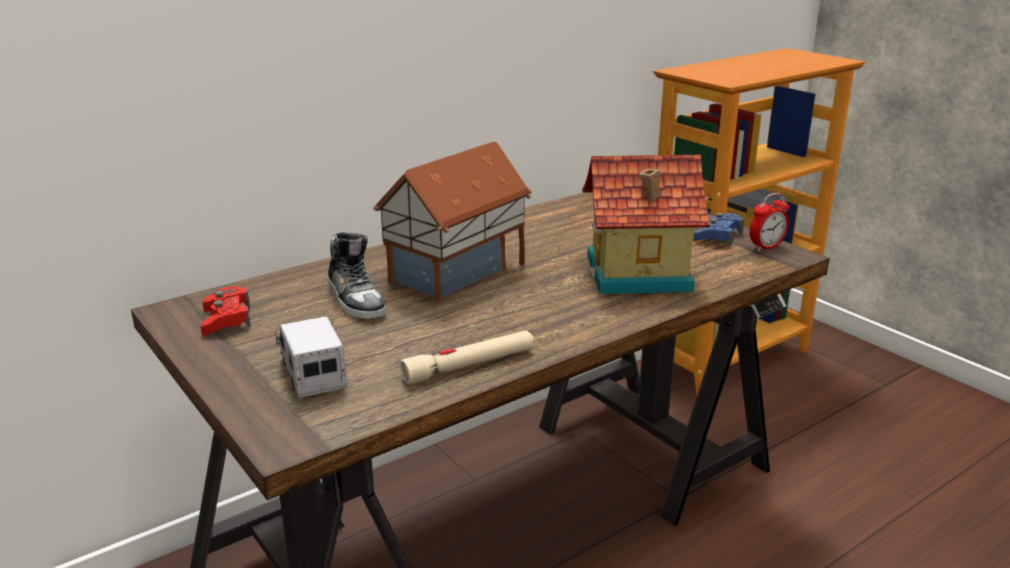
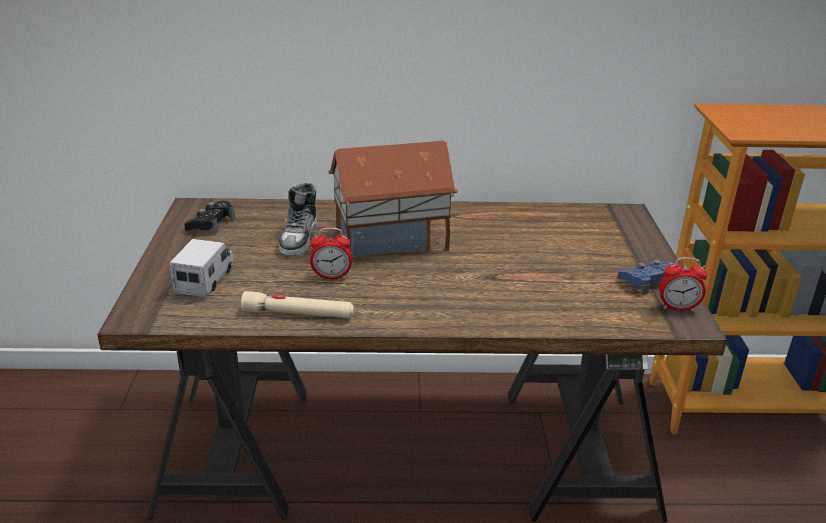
camera: 35 degrees right, 5 degrees up
(226, 319) = (211, 224): red game controller -> black game controller
(449, 322) = (331, 276): none -> alarm clock
(639, 275) = (523, 291): toy house -> none

